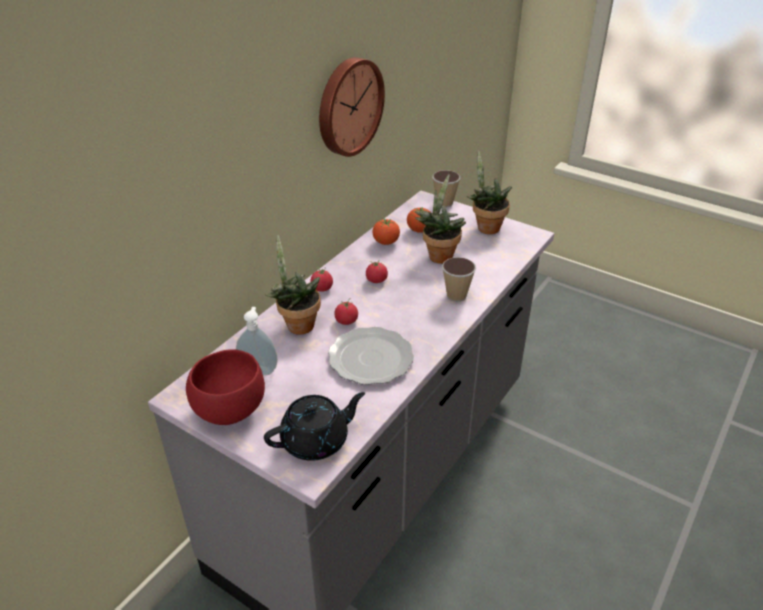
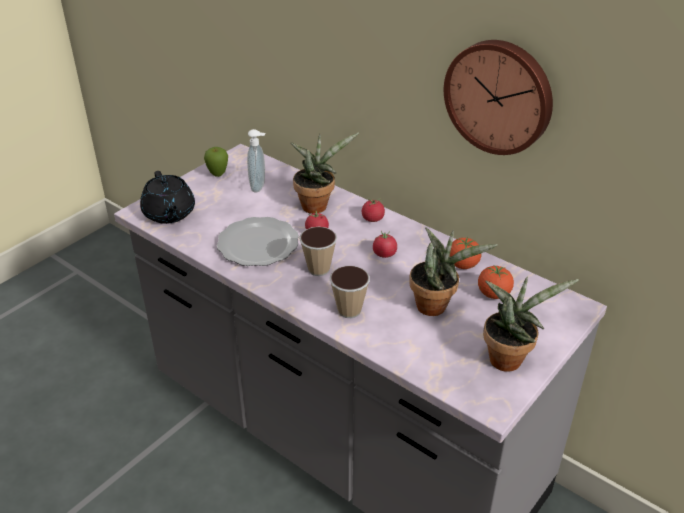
camera: 95 degrees right, 0 degrees up
(229, 410) = (218, 175): red bowl -> apple
(444, 203) = (570, 324): cup -> cup (318, 269)

